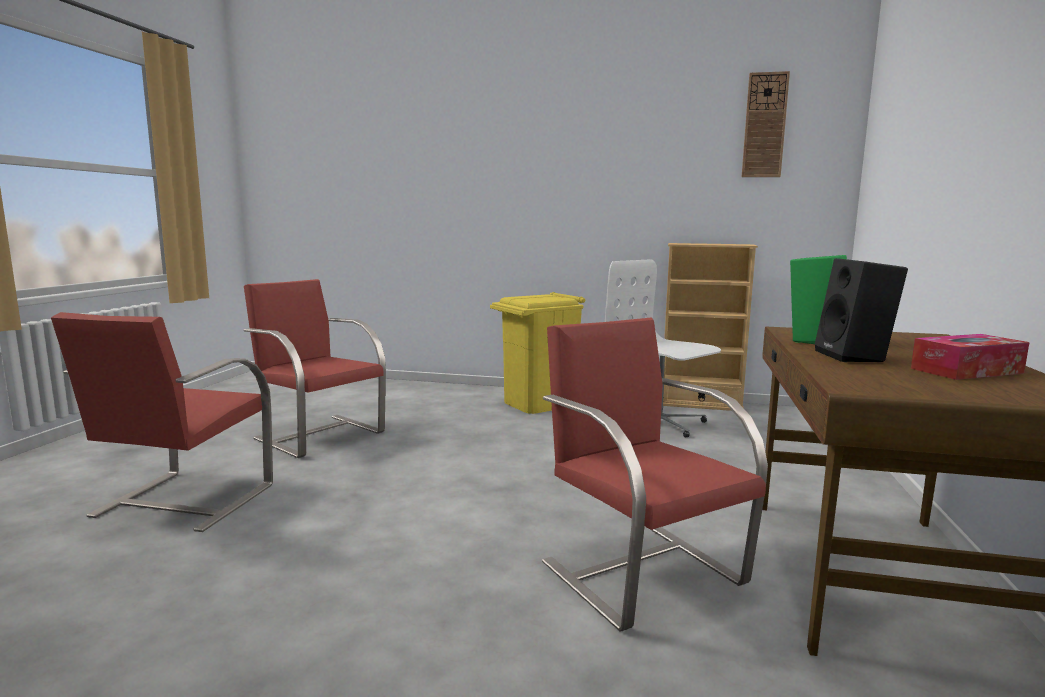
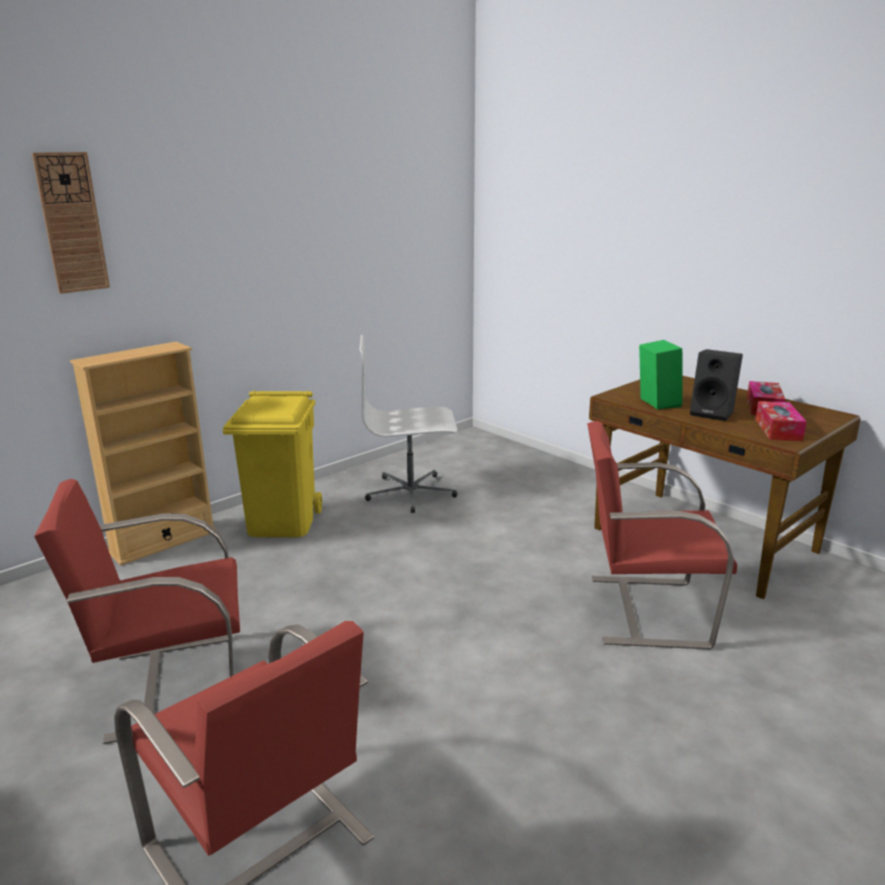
camera: 55 degrees left, 10 degrees up
(700, 404) = (396, 460): beige bookcase -> beige bookcase (163, 542)
(764, 125) = (410, 183): wall clock -> wall clock (72, 223)
(890, 381) = (778, 429): none -> tissue box

